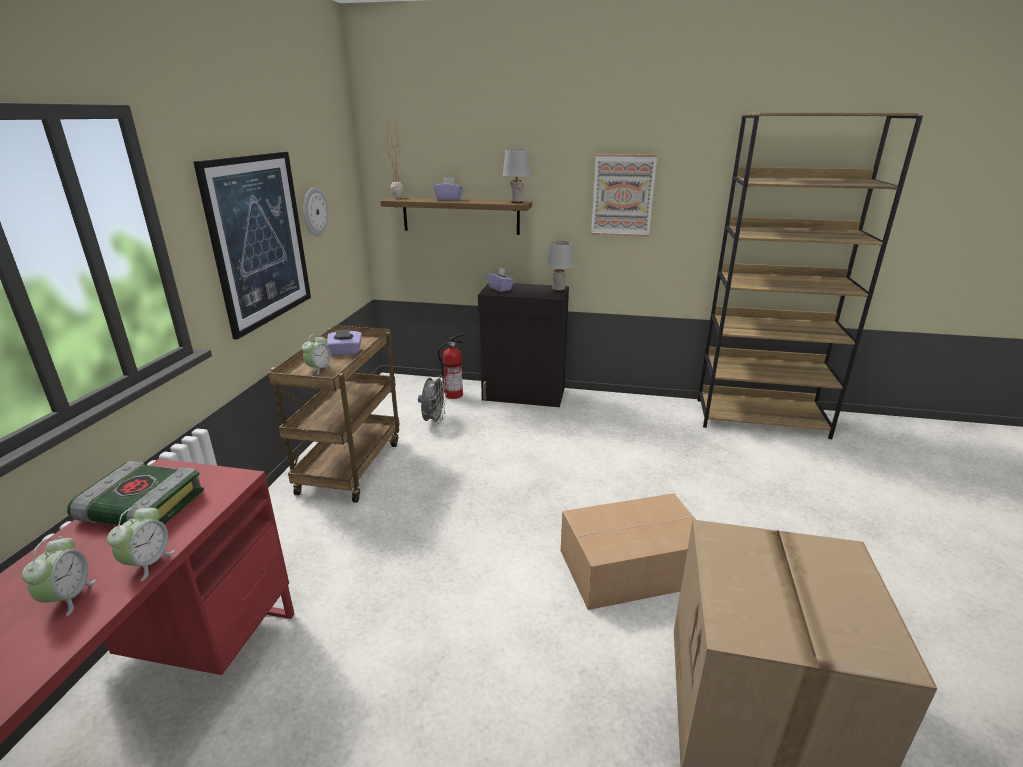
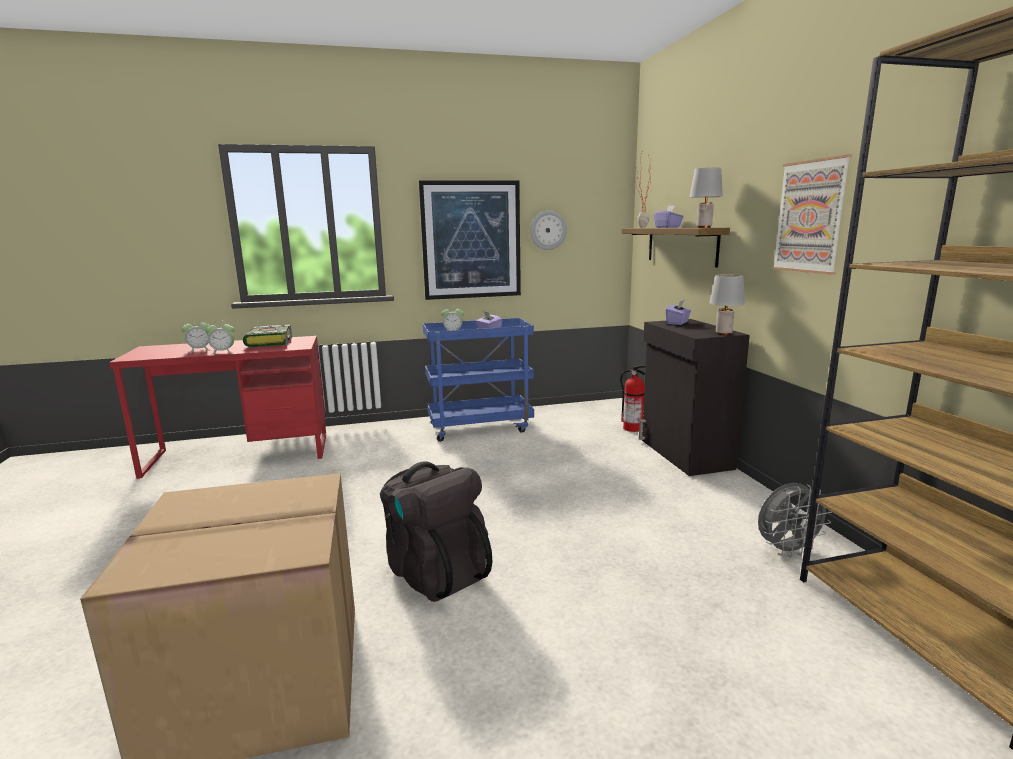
camera: 65 degrees right, 10 degrees down
(350, 465) = (480, 427): brown cart -> blue cart
(434, 421) = (577, 433): grey fan -> grey fan (787, 550)
(633, 568) = (435, 571): cardboard box -> black backpack

